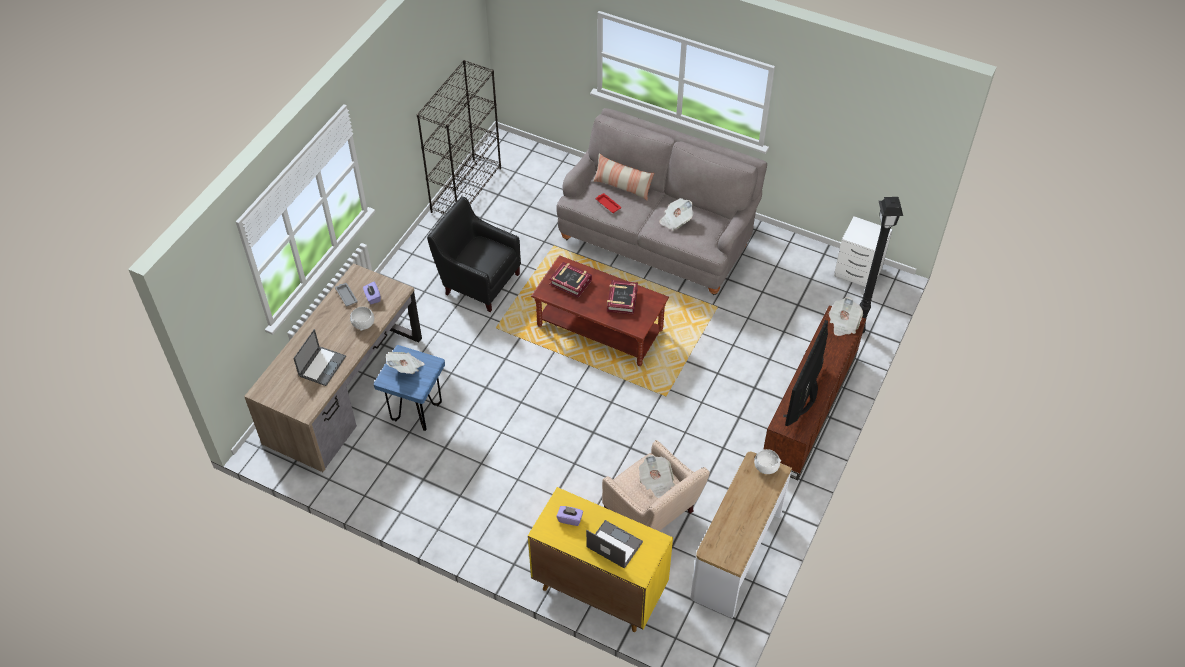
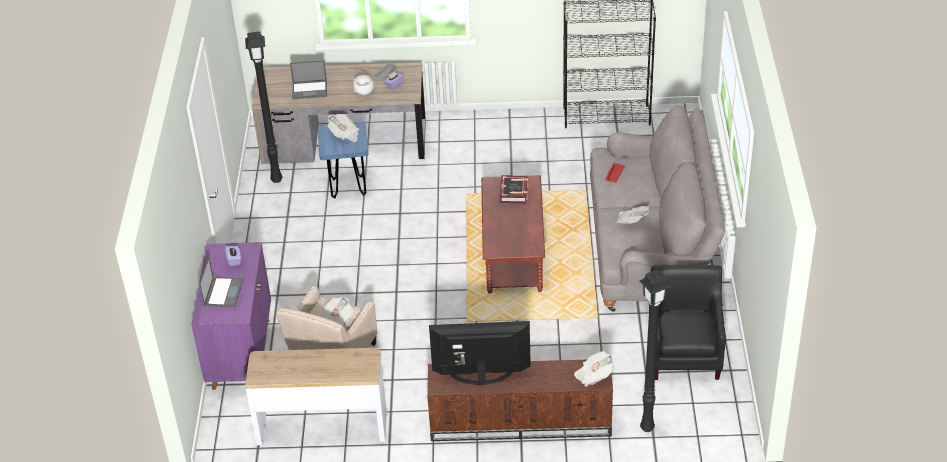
camera: 65 degrees right, 10 degrees down
(358, 467) = (277, 179): none -> black floor lamp
(478, 281) = (510, 164): black armchair -> black armchair (685, 354)
(598, 589) = (241, 353): yellow cabinet -> purple cabinet
(621, 300) = (517, 229): book -> none
(622, 186) = (646, 175): pillow -> none
(765, 467) = (367, 364): white bowl -> none
(858, 272) = (727, 404): white nightstand -> none

